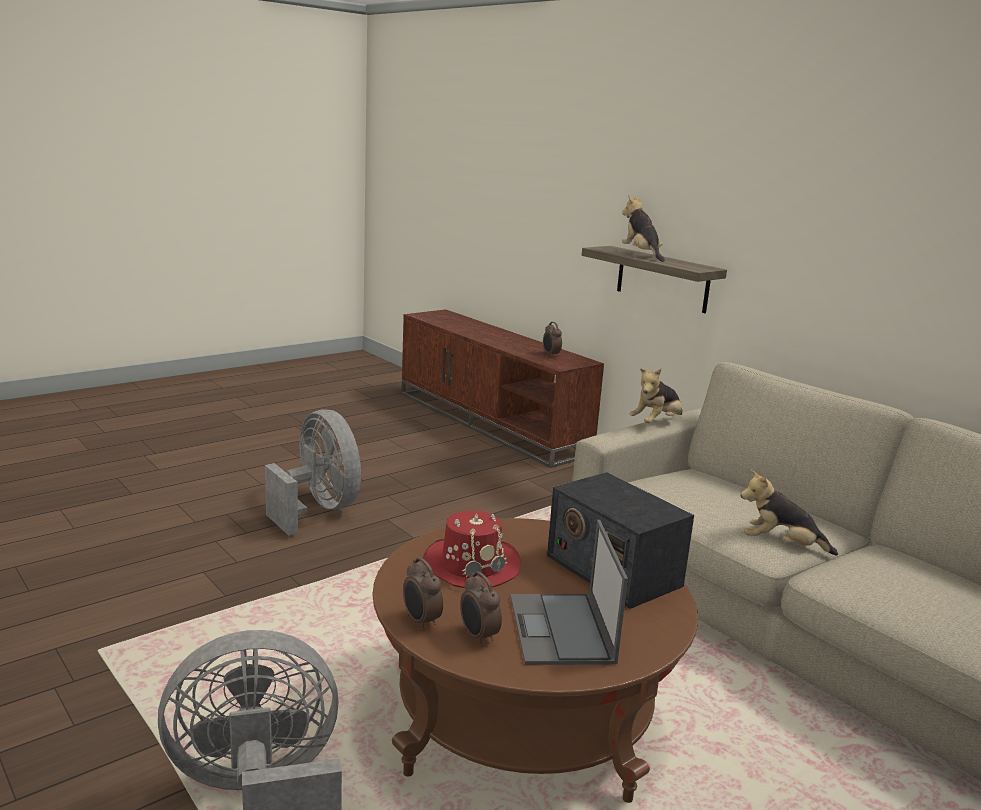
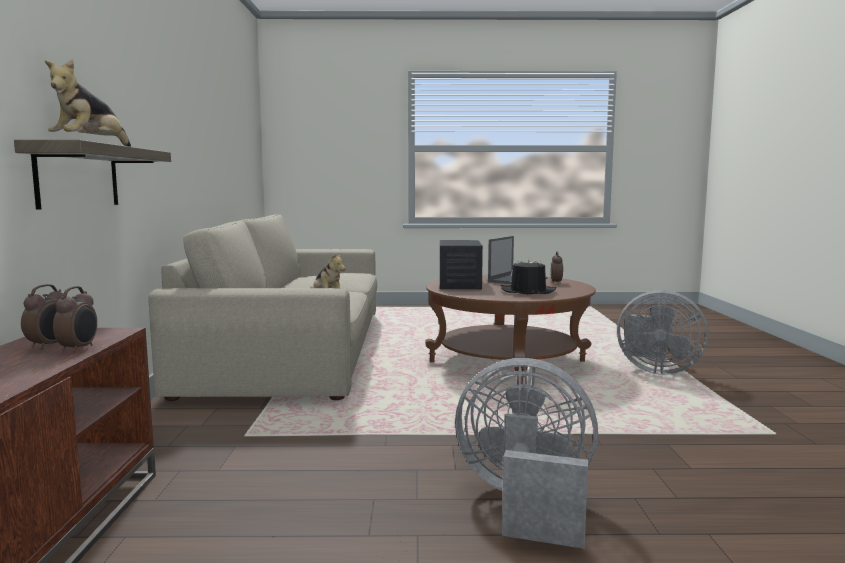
camera: 140 degrees left, 10 degrees down
(318, 510) = (525, 503): grey fan -> grey fan turned 105 degrees clockwise
(420, 621) = (577, 286): alarm clock -> alarm clock (79, 349)
(471, 564) = (528, 291): red hat -> black hat
(656, 423) = (256, 288): plush toy -> none

